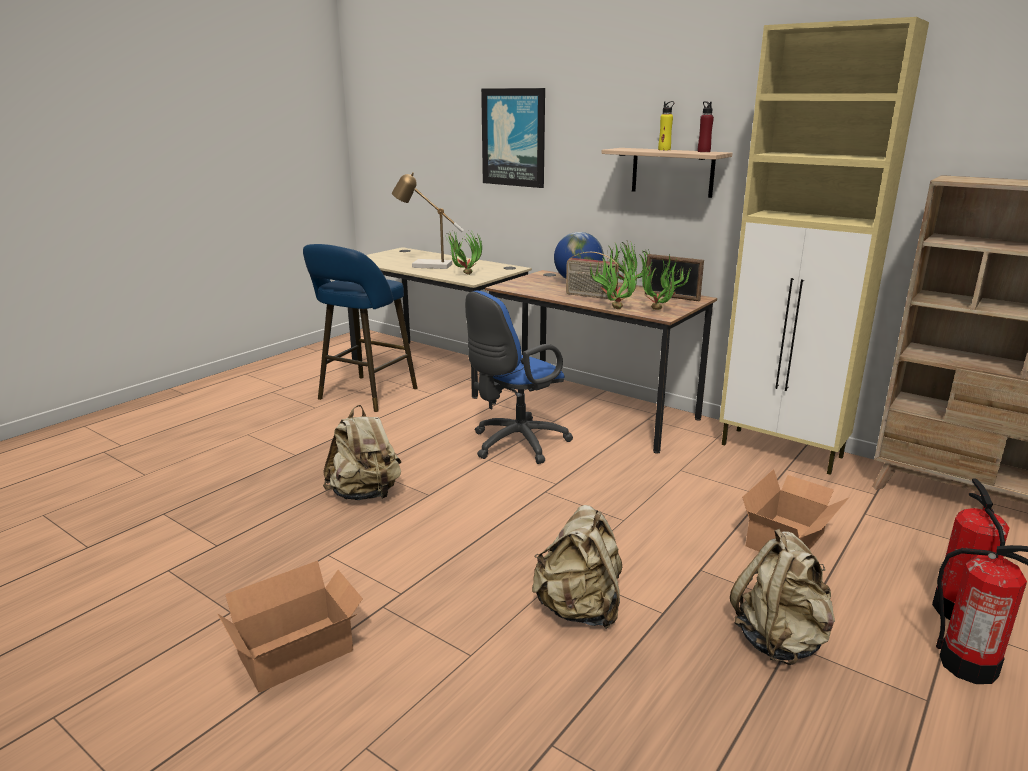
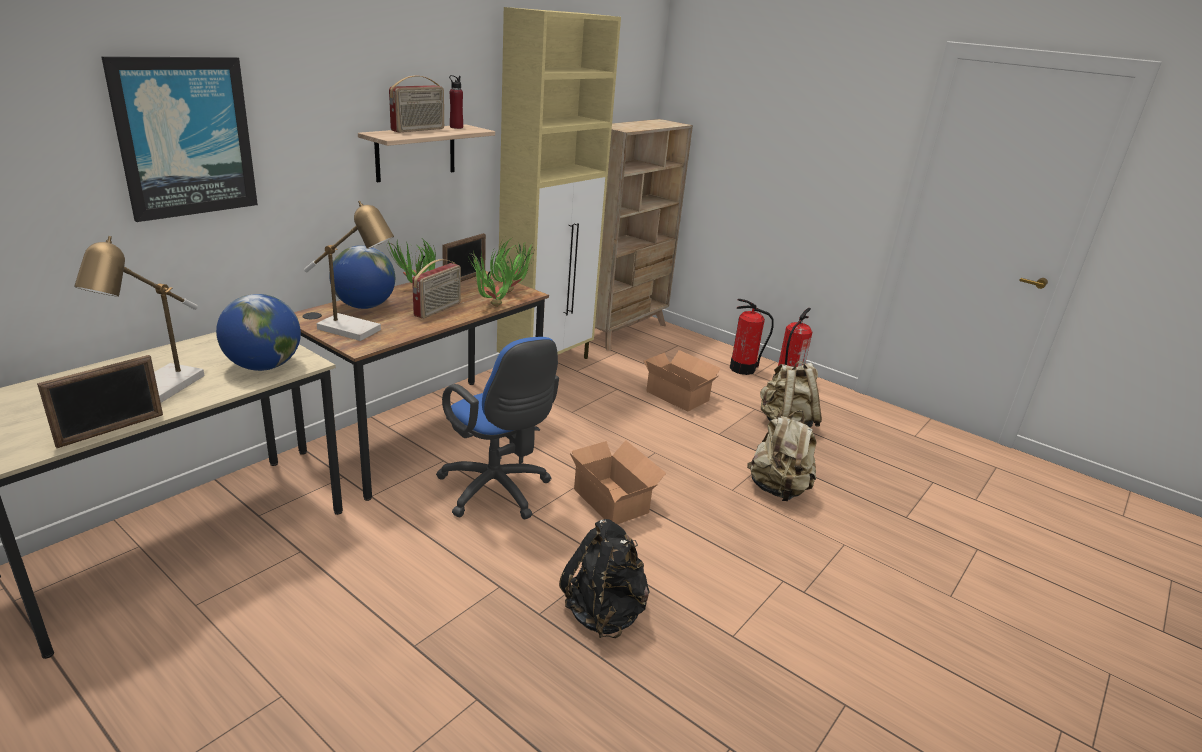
camera: 90 degrees left, 5 degrees up
(300, 654) = (881, 641): cardboard box -> cardboard box (612, 499)
(364, 395) = (260, 629): blue stool -> none
(365, 494) = (604, 612): beige backpack -> black backpack
(383, 266) = (112, 430): none -> picture frame
(463, 275) = (264, 366): potted plant -> globe
(530, 284) = (356, 331): none -> table lamp
(664, 150) = (418, 130): yellow bottle -> radio

